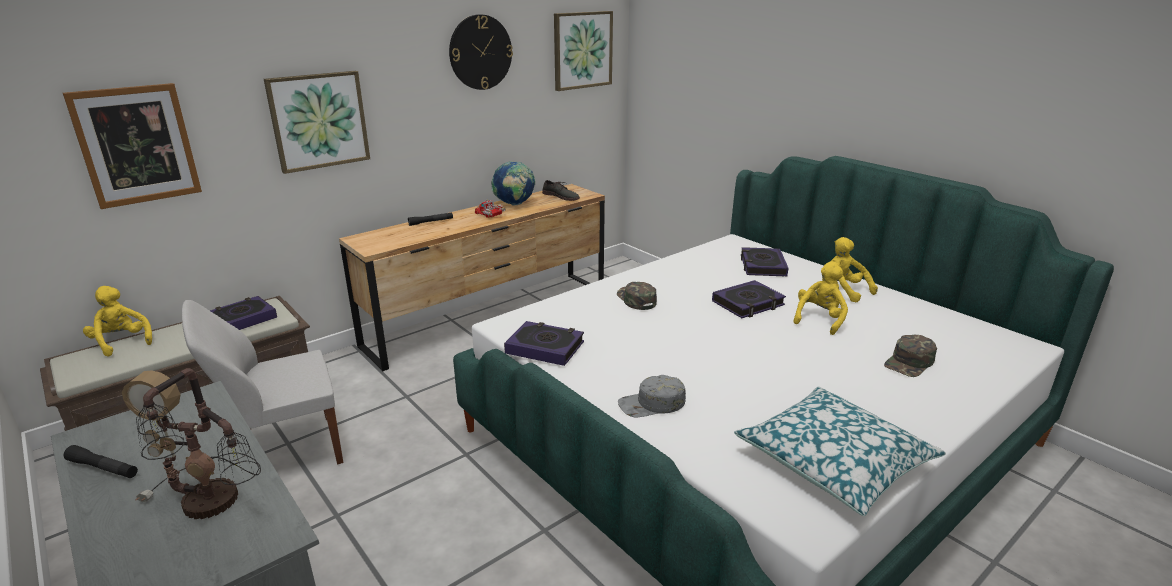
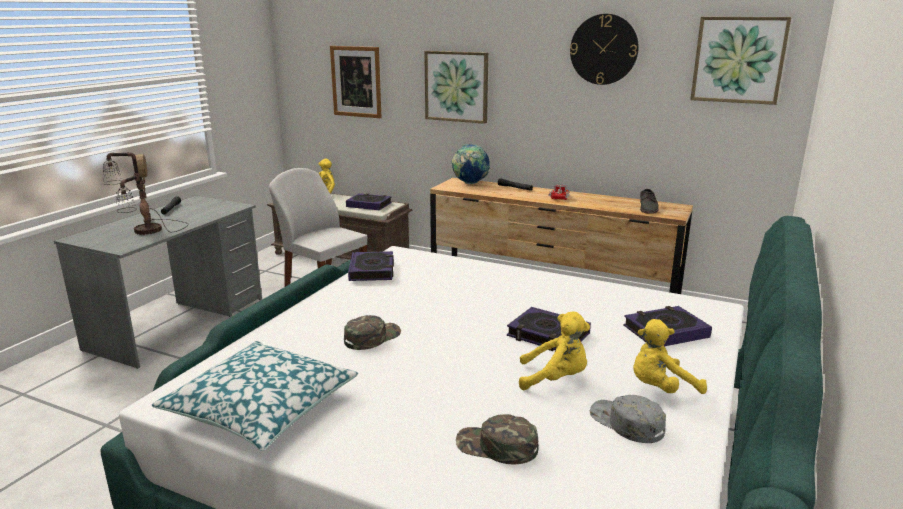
camera: 65 degrees right, 5 degrees down
(514, 204) = (596, 199): globe -> globe (470, 183)
(636, 299) = (495, 286): green cap -> green cap (372, 337)
(652, 404) = (315, 320): grey cap -> grey cap (626, 423)
(842, 291) = (660, 388): yellow plush toy -> yellow plush toy turned 135 degrees counterclockwise

